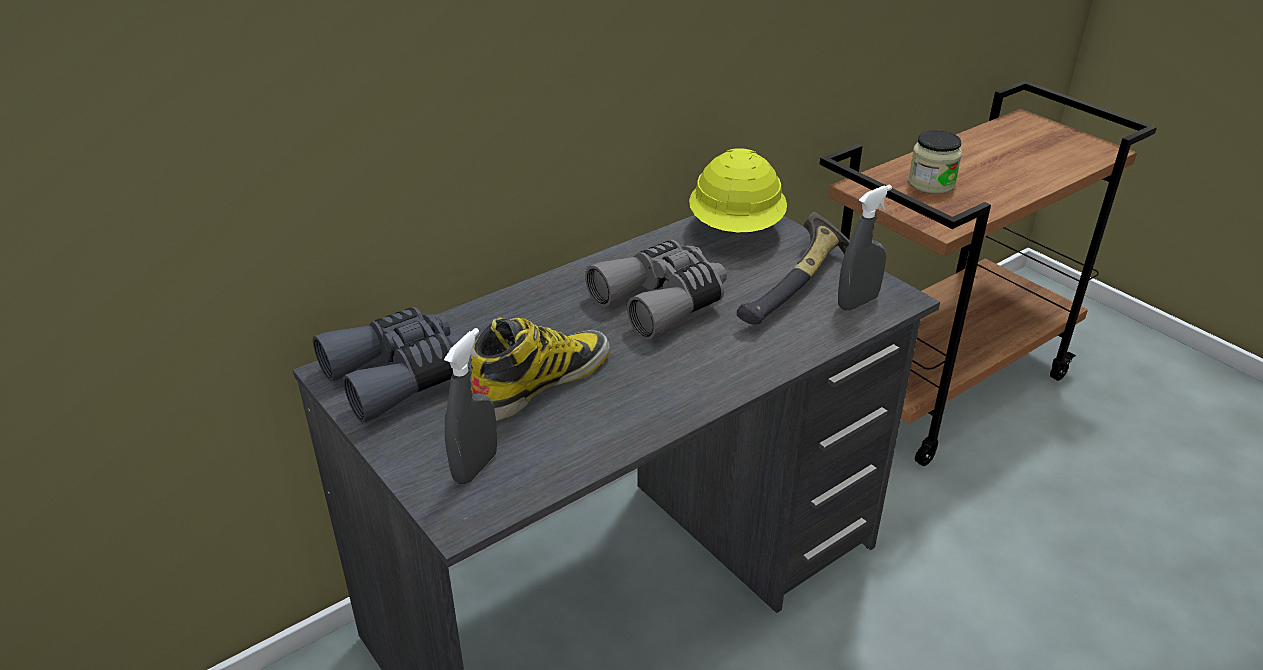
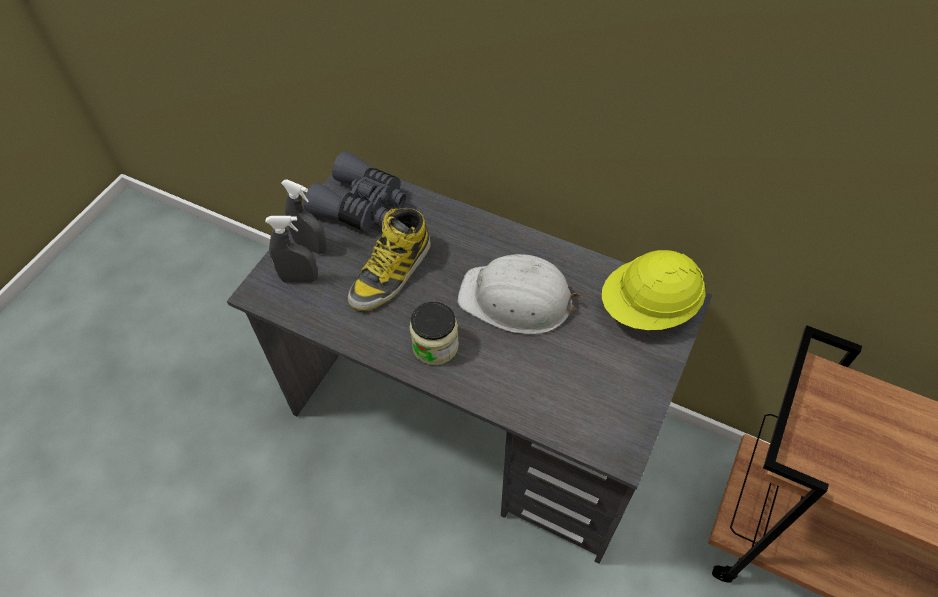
camera: 65 degrees right, 20 degrees up
(541, 381) = (391, 273): boot -> boot turned 105 degrees clockwise
(662, 301) = (517, 300): grey binoculars -> white hard hat
(800, 287) = (592, 379): hammer -> none
(857, 302) = (595, 425): grey spray bottle -> grey spray bottle (311, 246)
(931, 184) = (875, 433): jar -> jar (435, 345)

